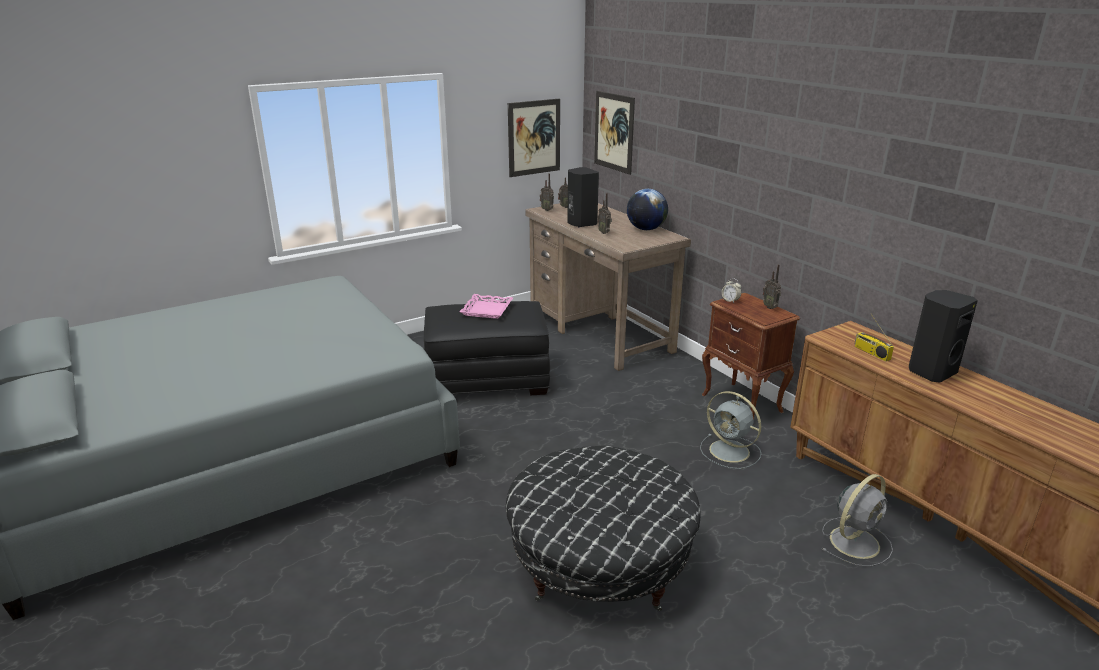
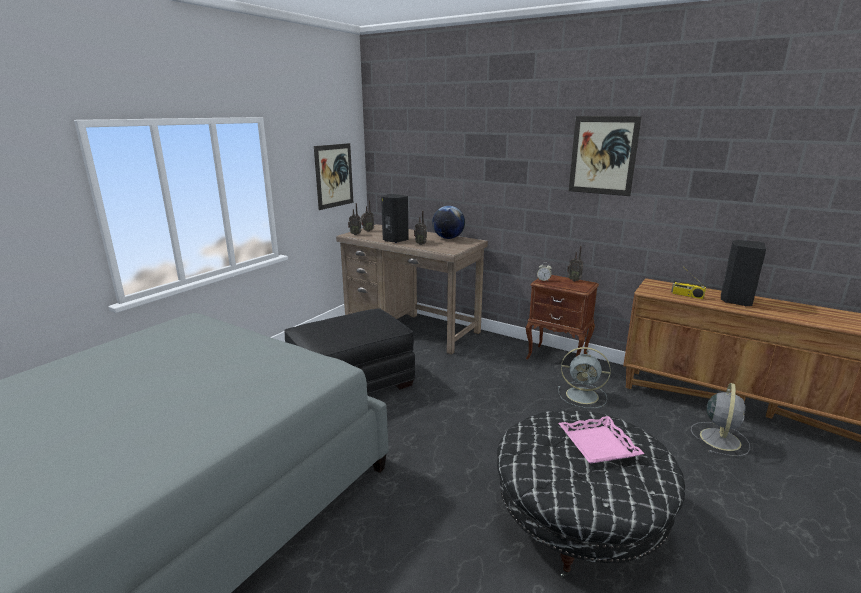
camera: 25 degrees left, 5 degrees down
(487, 310) = (347, 321): pink tray -> pink tray (599, 444)
(614, 132) = (400, 167): picture -> picture (603, 155)

